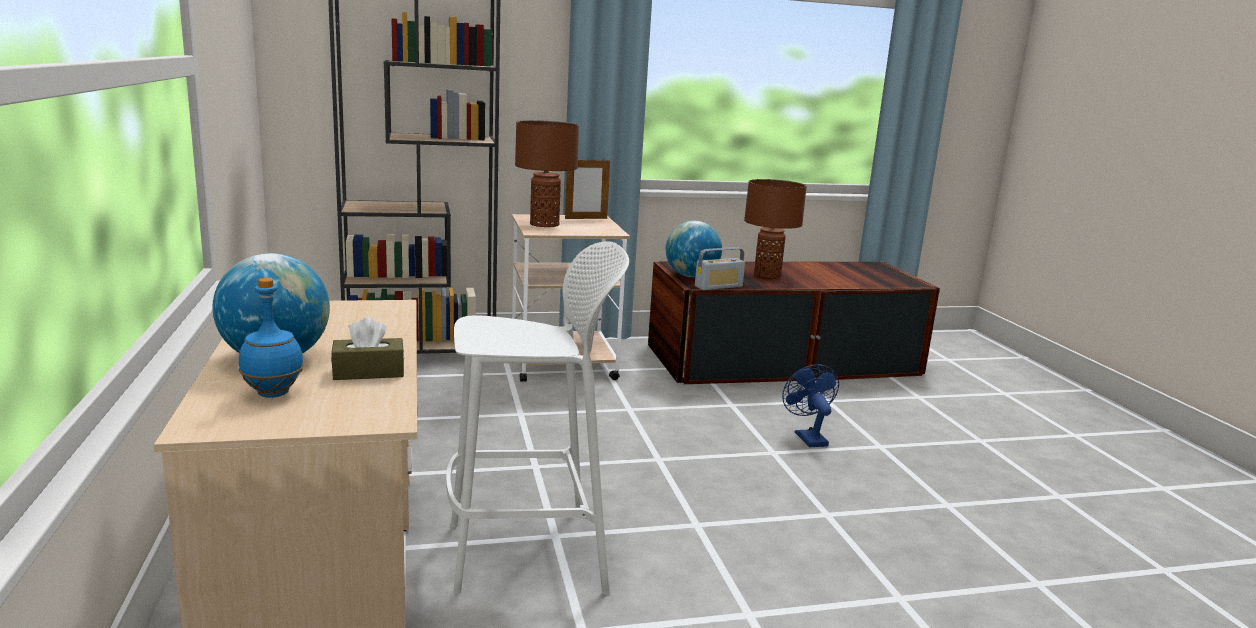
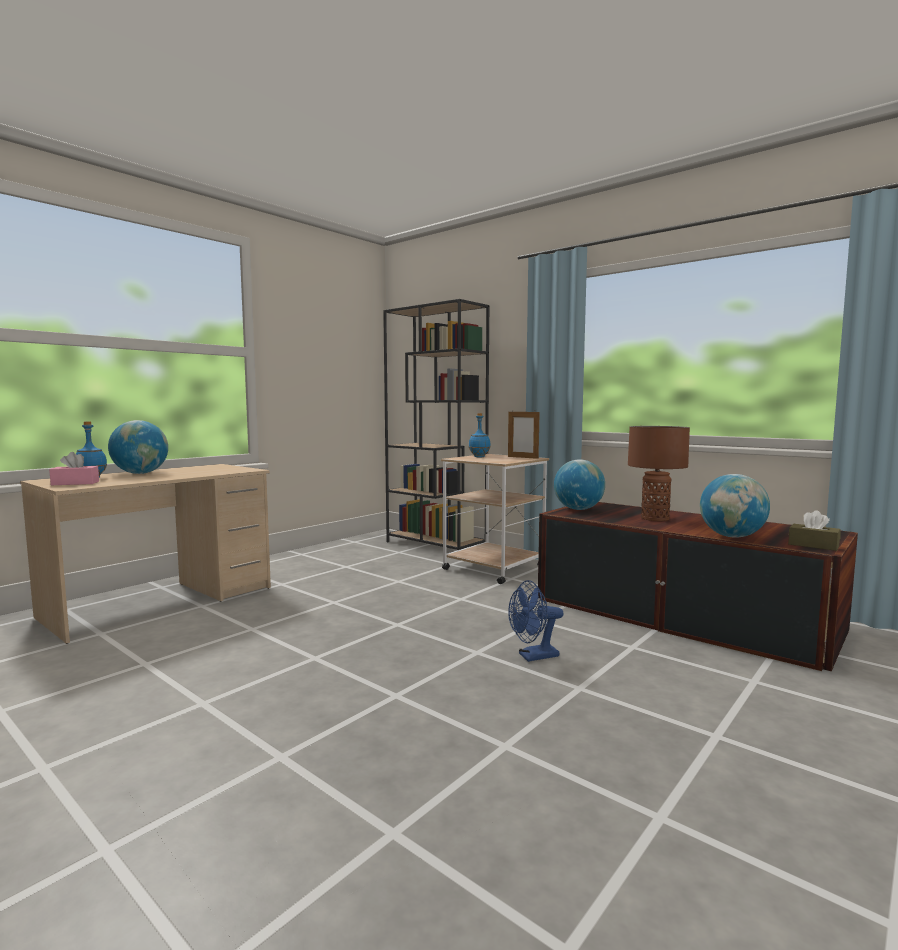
camera: 55 degrees right, 10 degrees down
(328, 410) = (75, 483): none -> pink tissue box
(368, 372) = (135, 479): brown tissue box -> brown tissue box (813, 545)
(530, 552) = (225, 629): white stool -> none
(544, 224) = (479, 457): brown table lamp -> blue bottle
(718, 286) = (574, 516): radio -> none
(807, 437) = (533, 656): blue fan -> blue fan turned 150 degrees counterclockwise
(858, 283) = (732, 536): none -> globe

